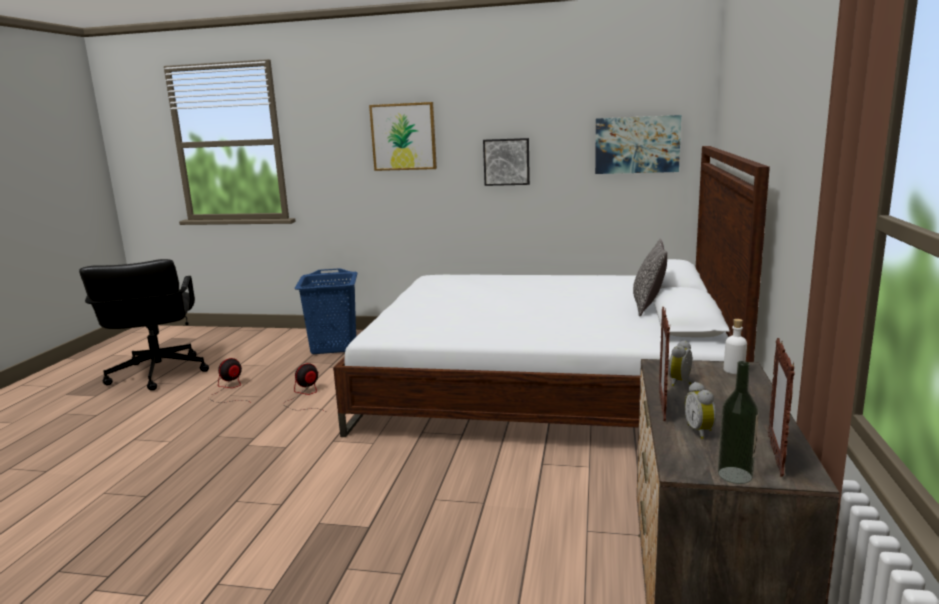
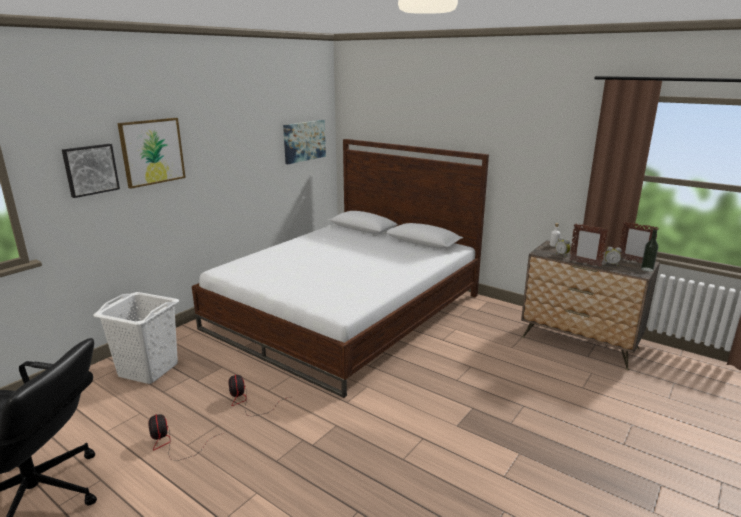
camera: 65 degrees left, 5 degrees up
(334, 346) = (148, 369): blue laundry basket -> white laundry basket
(506, 162) = (233, 163): picture -> picture (90, 169)
(648, 306) = (389, 240): pillow -> none

